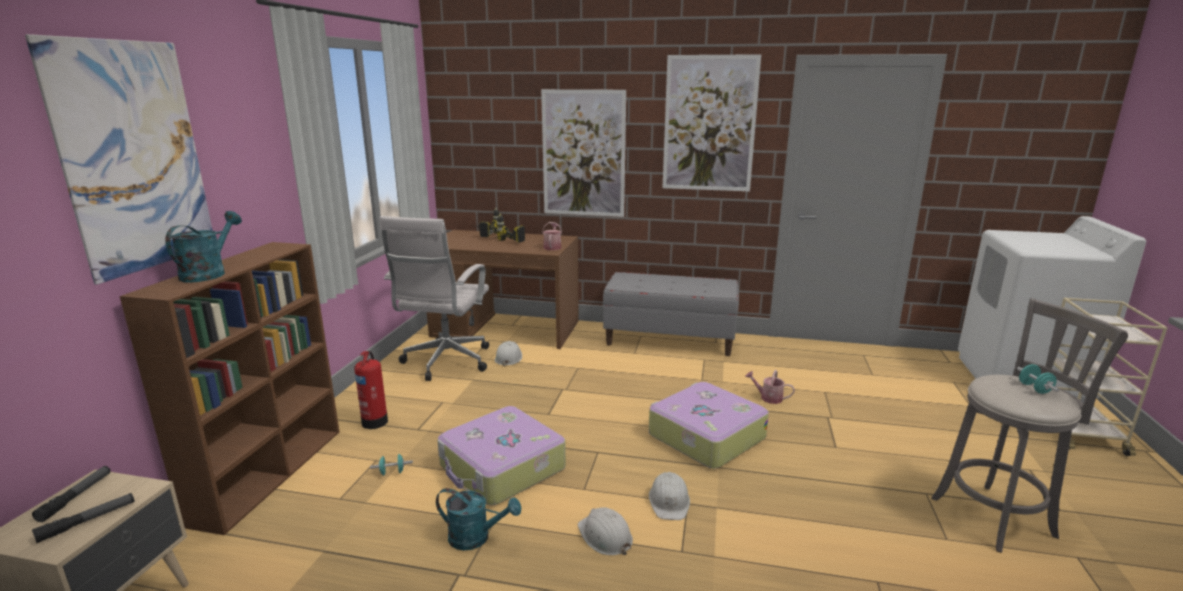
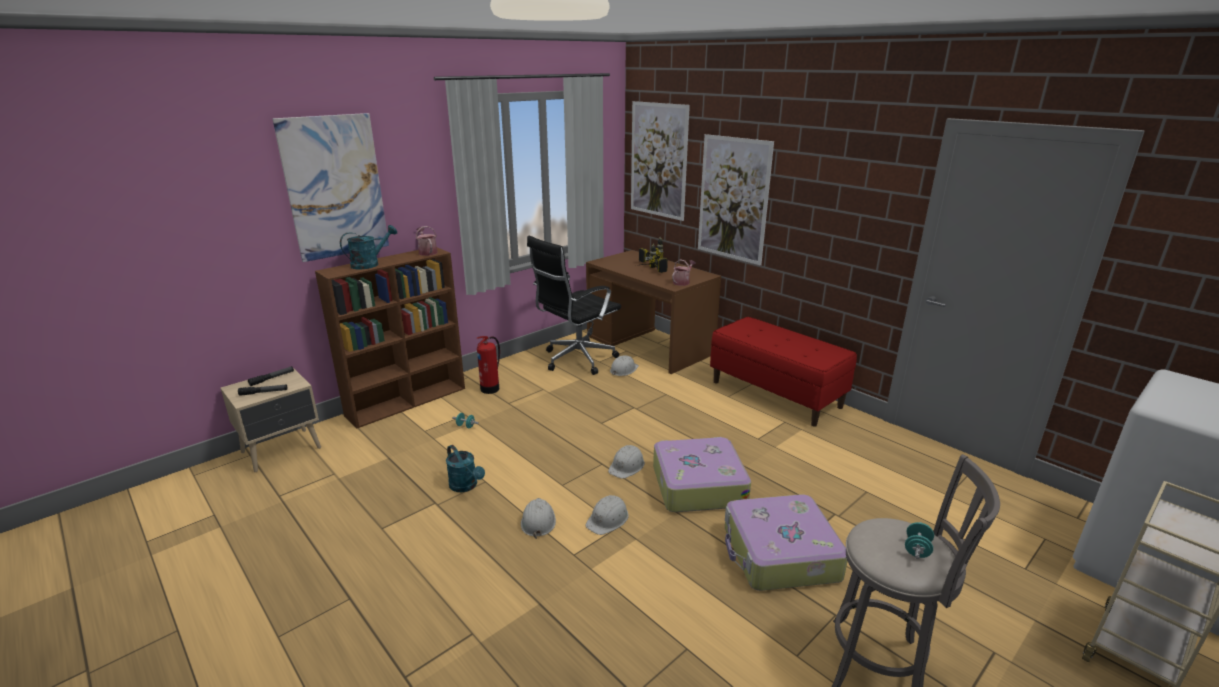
camera: 35 degrees right, 5 degrees up
(445, 363) = (576, 360): white office chair -> black office chair
(502, 468) = (528, 449): suitcase -> suitcase (779, 554)
(624, 444) = (627, 466): none -> white hard hat
(670, 340) = (776, 394): grey bench -> red bench
(709, 124) = (847, 185): picture -> picture (658, 160)
(768, 398) = (799, 476): watering can -> watering can (427, 252)

